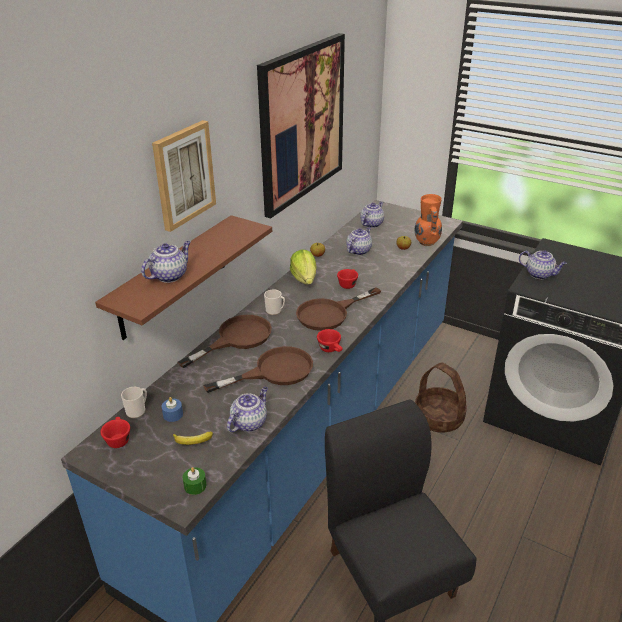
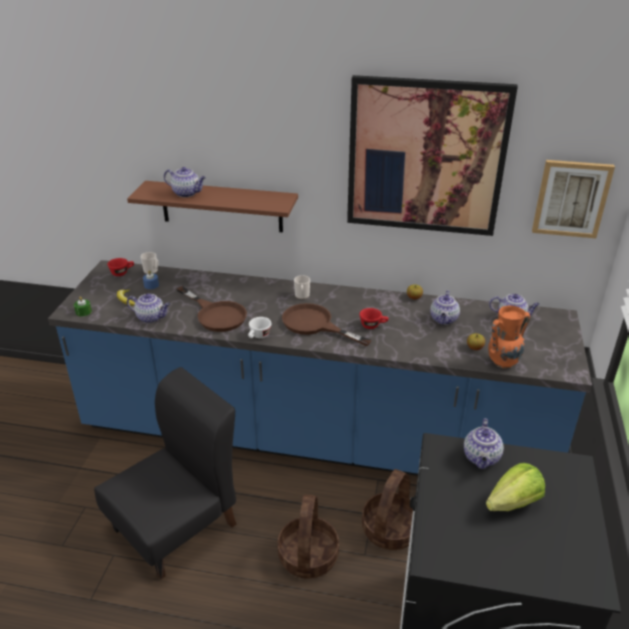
camera: 70 degrees right, 0 degrees up
(183, 175) = (242, 133): picture -> picture (571, 198)
(236, 338) = (252, 287): brown frying pan -> none
(304, 279) = (364, 299): lettuce -> lettuce (513, 503)
(331, 349) = (258, 336): red cup -> white cup
(358, 251) = (444, 320): teapot -> teapot turned 90 degrees clockwise
(453, 476) = (308, 556): none -> basket

